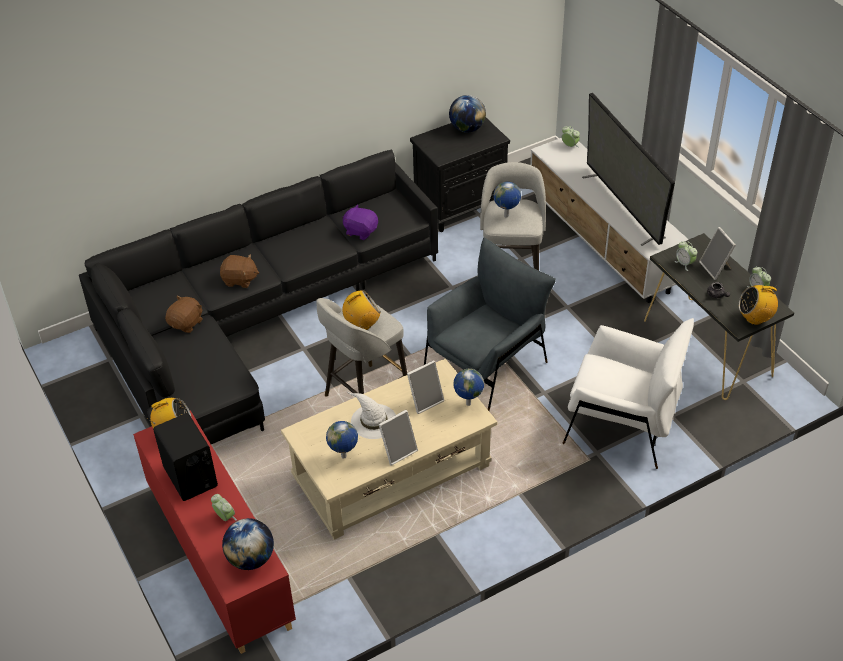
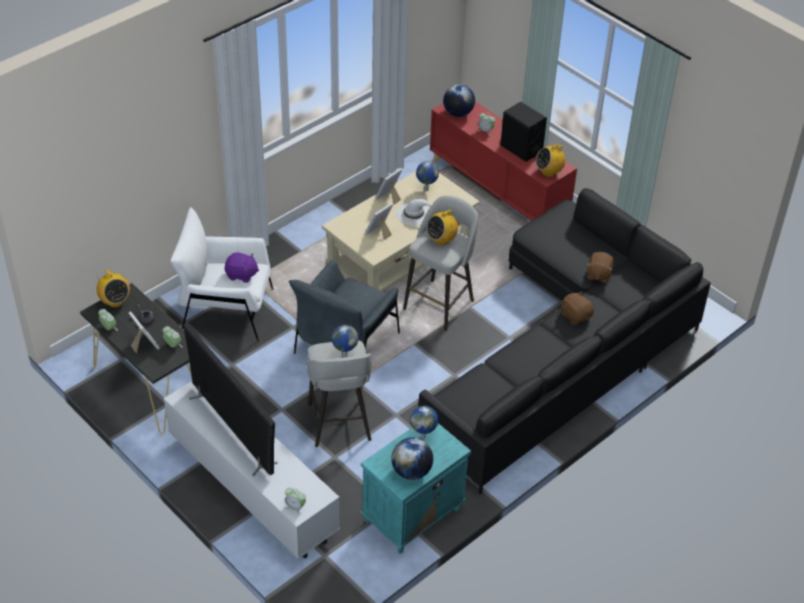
camera: 165 degrees right, 0 degrees up
(240, 280) = (575, 316): brown plush toy -> brown plush toy turned 60 degrees clockwise
(360, 231) = (489, 380): purple plush toy -> purple plush toy (241, 275)
(460, 206) = (412, 516): black nightstand -> turquoise nightstand
(467, 404) = (346, 234): globe -> globe (423, 436)
(755, 318) = (115, 301): radio -> radio turned 75 degrees clockwise

